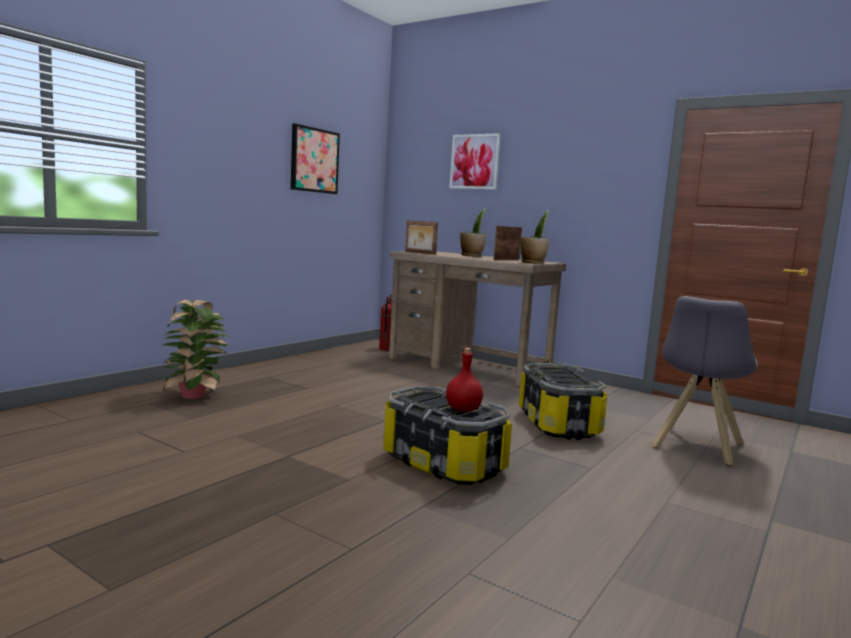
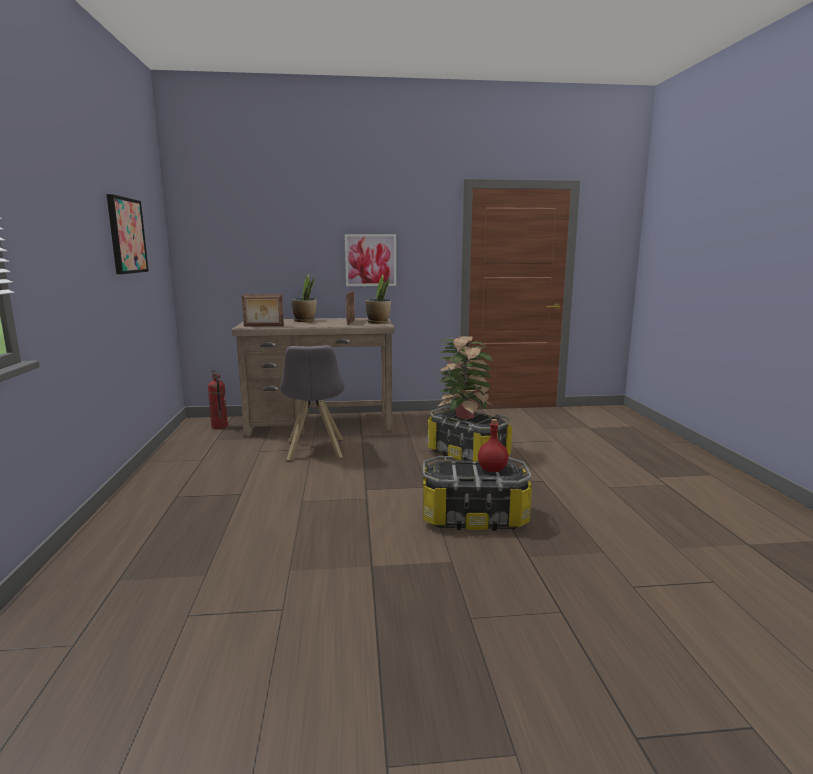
camera: 40 degrees left, 5 degrees up
(195, 395) = (148, 547): potted plant -> potted plant (464, 415)
(475, 161) = (283, 228): picture -> picture (370, 260)
(696, 445) = (552, 441): grey chair -> grey chair (315, 450)

